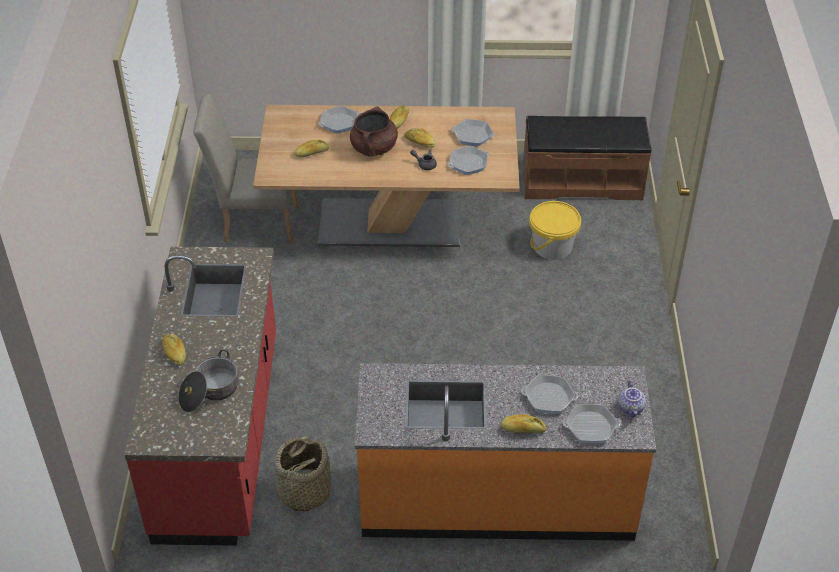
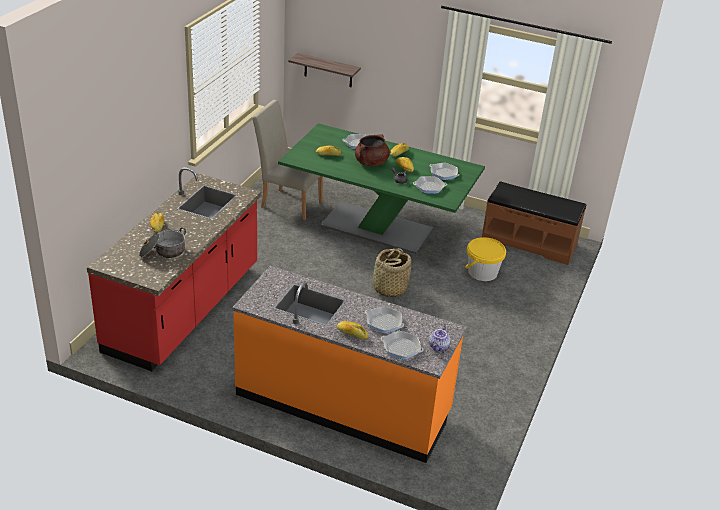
camera: 20 degrees right, 10 degrees down
(255, 25) = (328, 70): none -> shelf
(303, 492) = (215, 357): basket -> basket (389, 288)
(390, 224) = (376, 228): beige dining table -> green dining table

